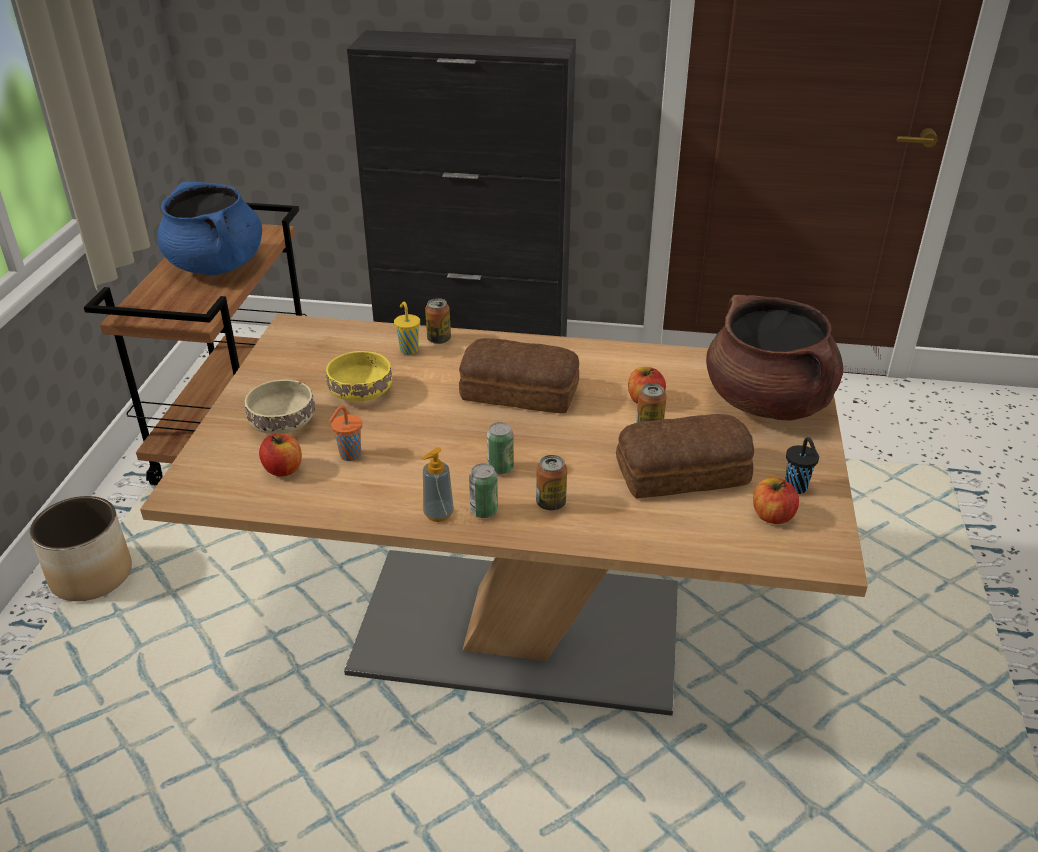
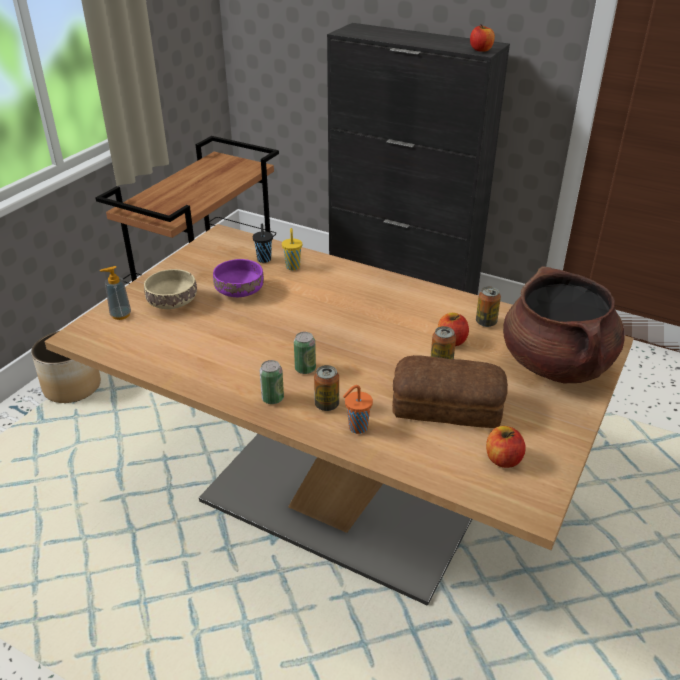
camera: 20 degrees right, 0 degrees up
(217, 266) = (204, 184): blue cooking pot -> none
(283, 469) = (152, 335): apple -> apple (481, 50)
(349, 456) = (202, 335): orange cup -> orange cup (356, 428)
(362, 391) = (240, 290): yellow bowl -> purple bowl
(438, 514) = (238, 392): soap dispenser -> soap dispenser (120, 315)
(439, 339) = (319, 263): can -> can (486, 322)
(521, 393) = (356, 315): bread -> none
(796, 488) = (538, 441): black cup -> black cup (264, 260)

